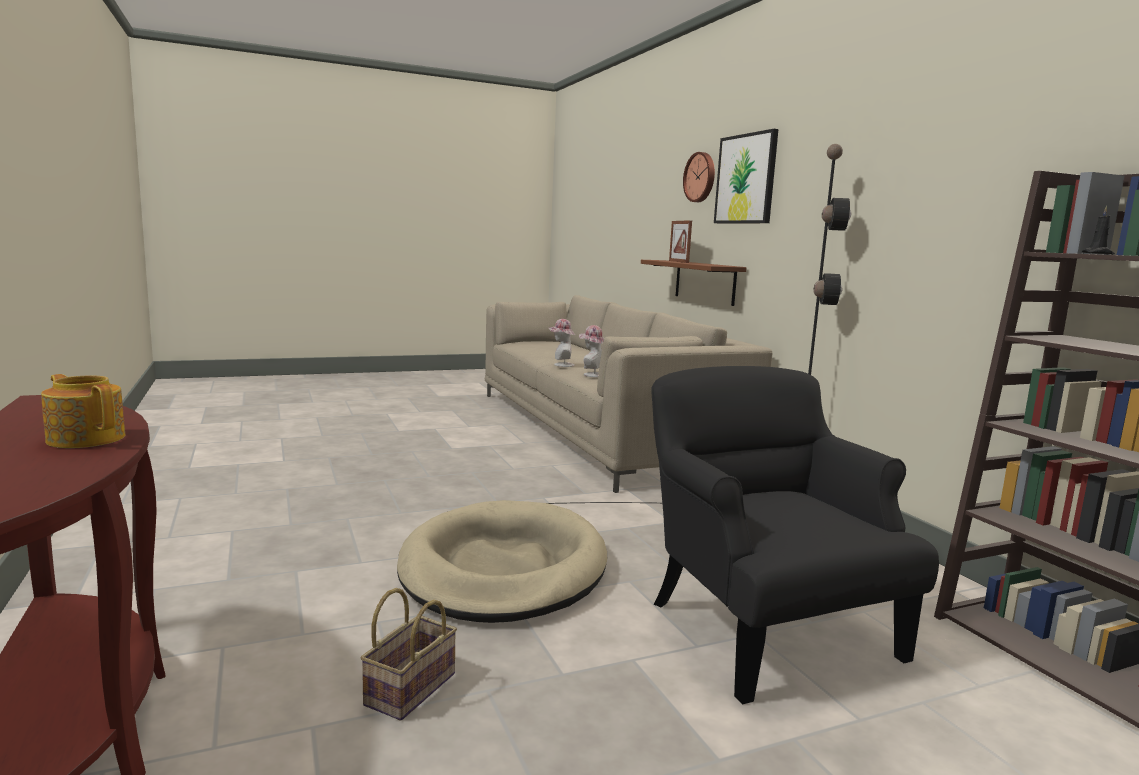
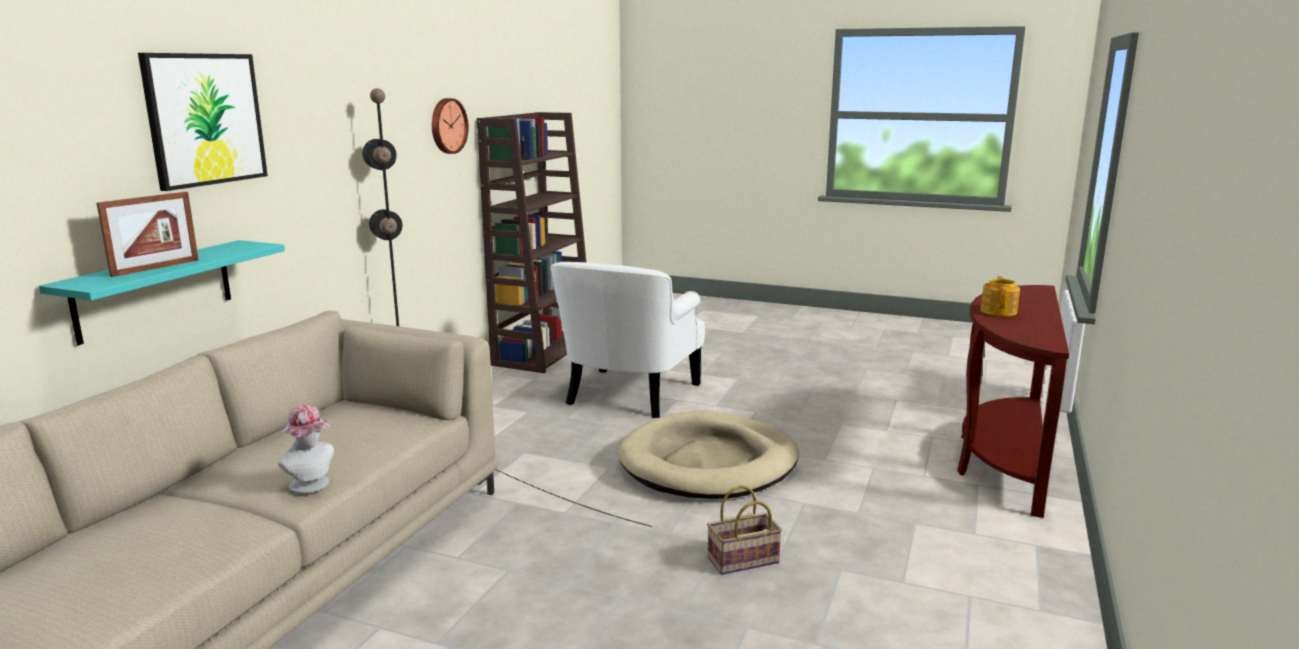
camera: 135 degrees left, 5 degrees up
(86, 438) = (999, 311): teapot -> teapot turned 150 degrees counterclockwise
(410, 687) = (832, 428): basket -> basket (742, 561)
(591, 374) = (368, 442): hat -> none
(701, 177) = (87, 116): wall clock -> wall clock (447, 126)
(704, 282) = (155, 290): brown shelf -> turquoise shelf
(764, 627) = (629, 394): black armchair -> white armchair

